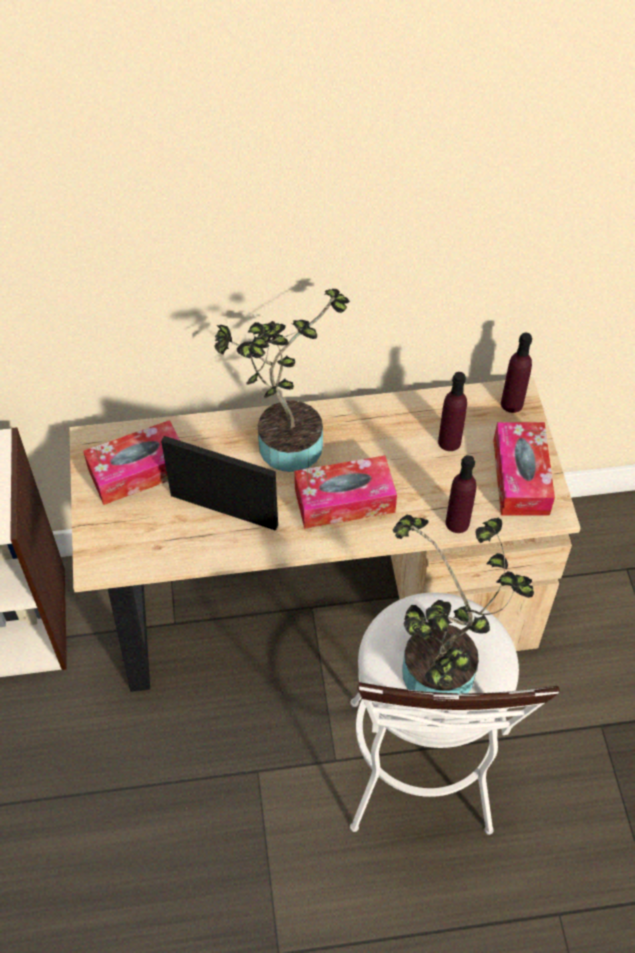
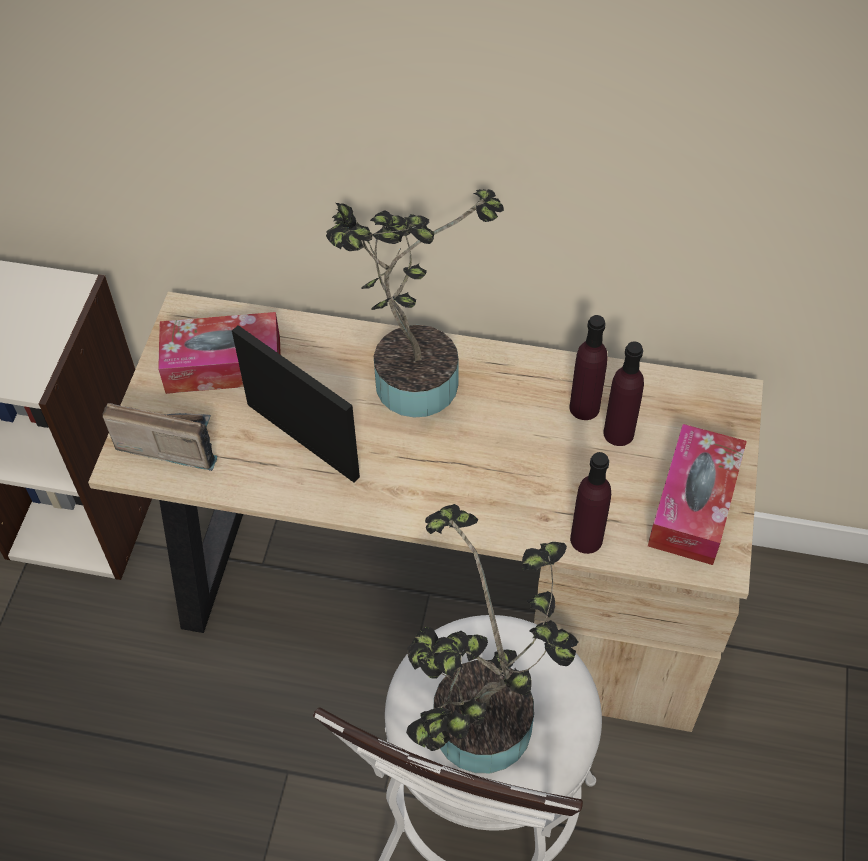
camera: 20 degrees right, 0 degrees up
(122, 540) = (168, 442): none -> radio
(344, 500) = (454, 470): tissue box -> none
(512, 404) = (720, 407): purple bottle -> purple bottle (584, 408)

